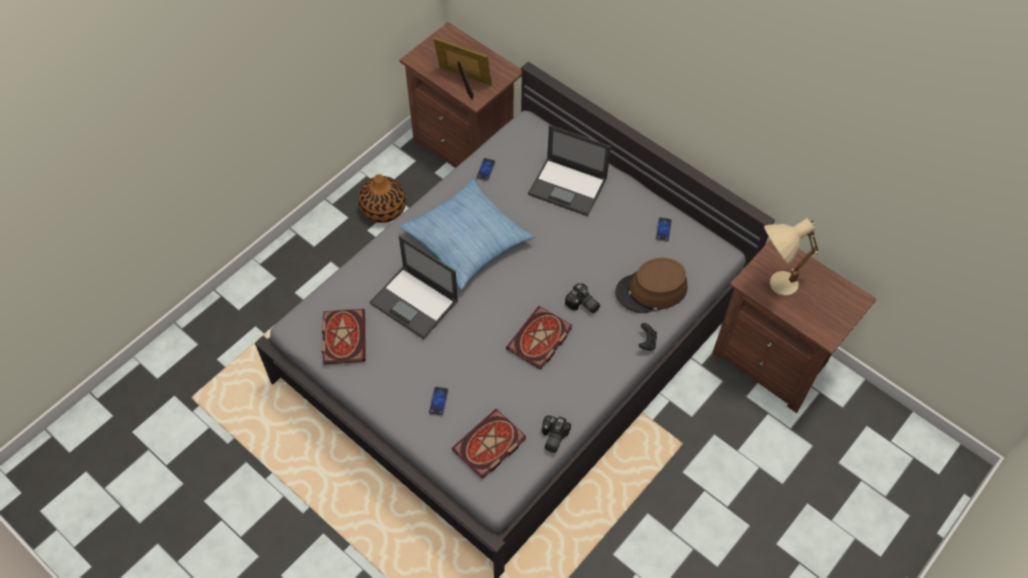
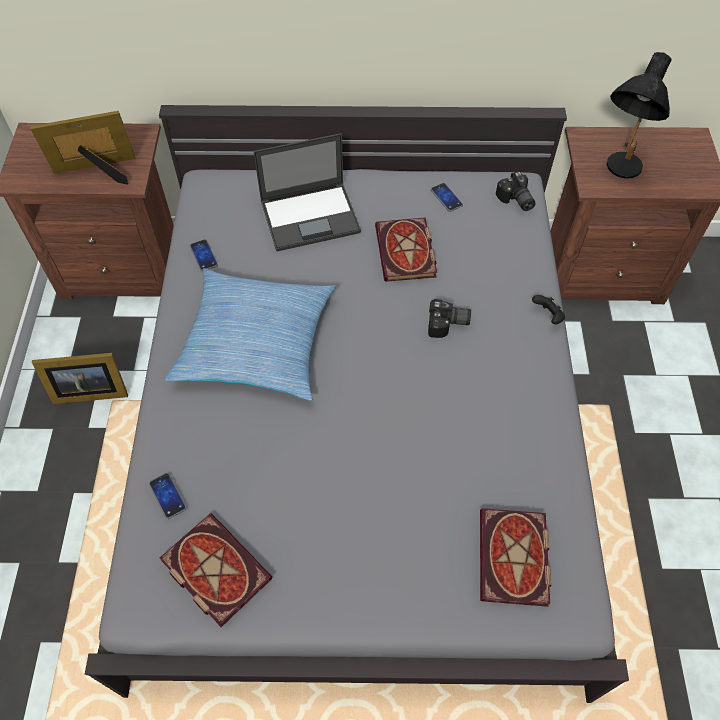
camera: 40 degrees left, 0 degrees up
(384, 209) = (88, 391): vase -> picture frame
(415, 302) = (265, 457): laptop -> none
(438, 401) = (406, 555): phone -> phone (168, 496)
(539, 341) = (444, 395): book -> book (407, 253)
(552, 437) = (566, 491): camera -> camera (515, 200)
(651, 290) = (497, 262): brown hat -> none
(773, 285) = (617, 173): beige table lamp -> black table lamp

